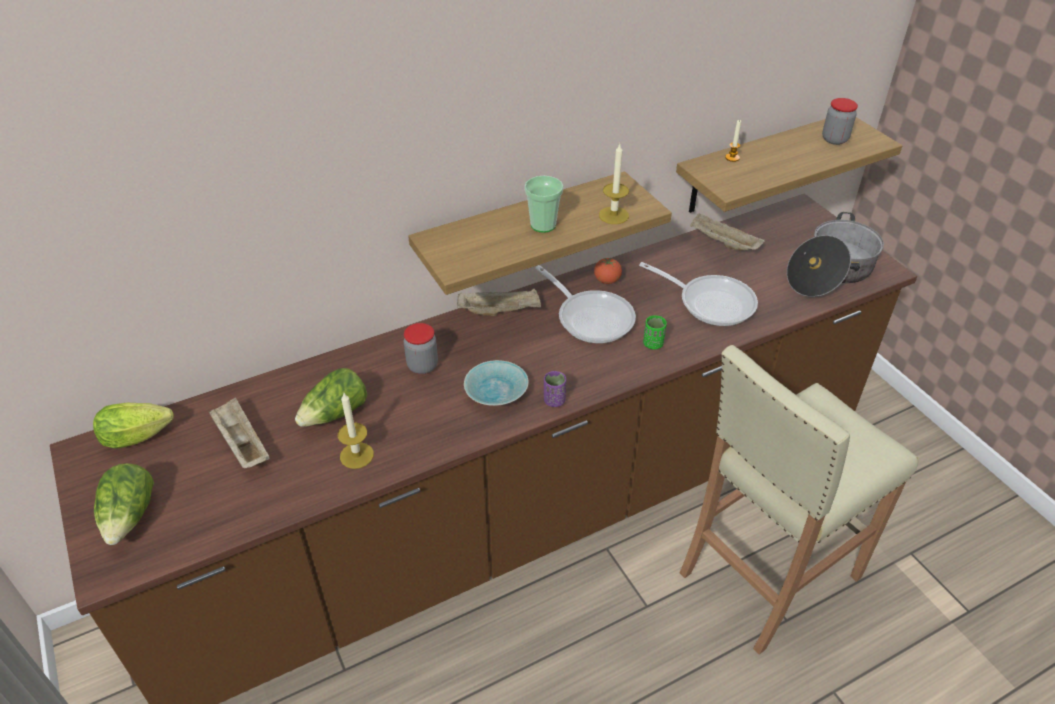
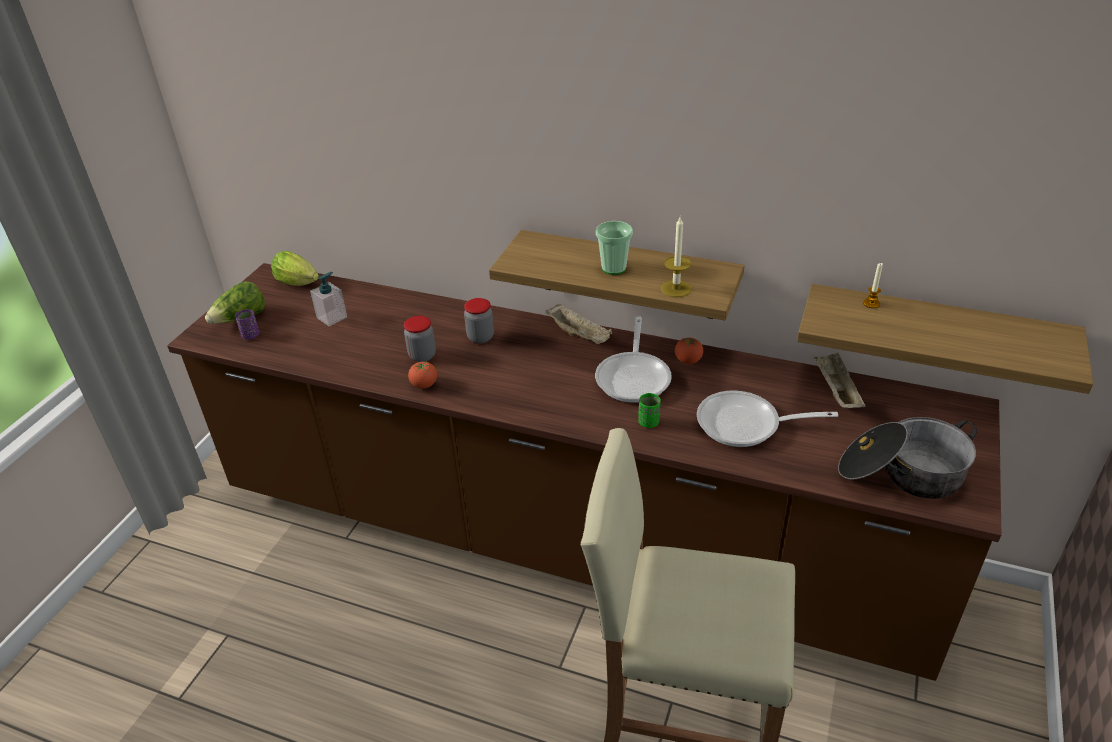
camera: 50 degrees right, 5 degrees down
(242, 444) = (332, 317): beige tray -> soap dispenser
(335, 414) = (395, 333): lettuce -> none
(356, 455) = (371, 362): candle -> none
(441, 439) = (424, 385): none -> tomato
(494, 393) = (494, 380): turquoise bowl -> none
(554, 400) = (521, 410): purple cup -> purple cup (250, 335)
(710, 302) = (746, 425): frying pan -> frying pan turned 105 degrees clockwise
(834, 139) = (1015, 340): jar -> jar (422, 356)

